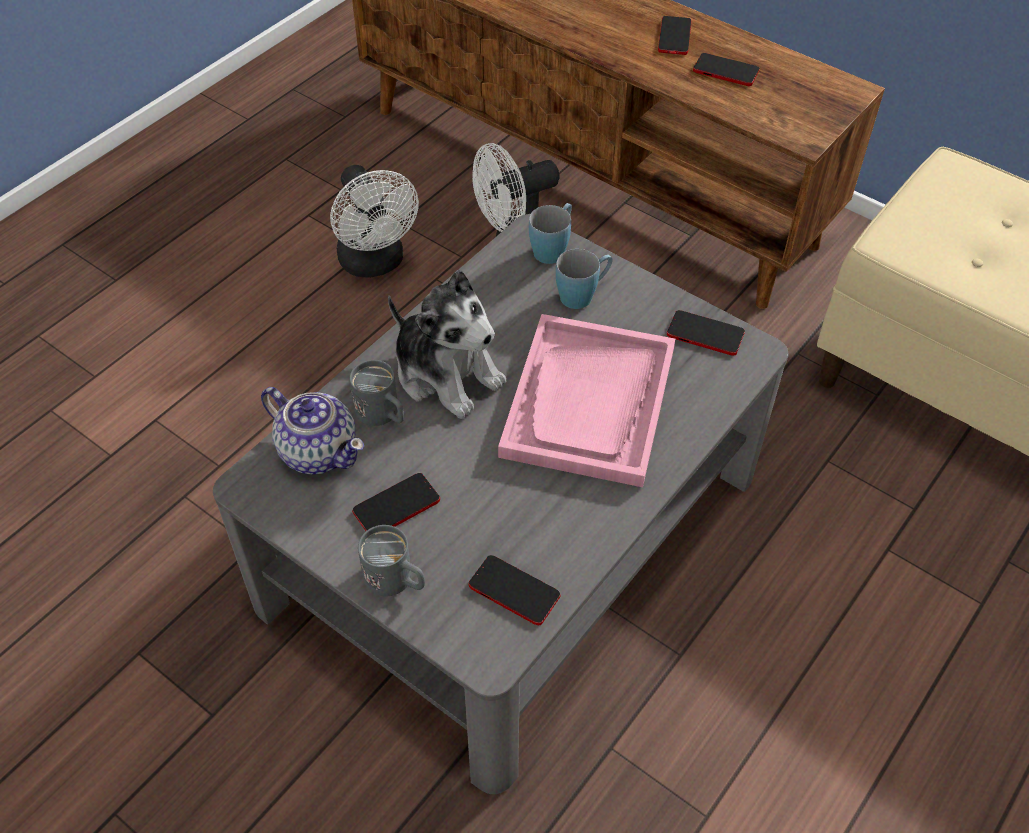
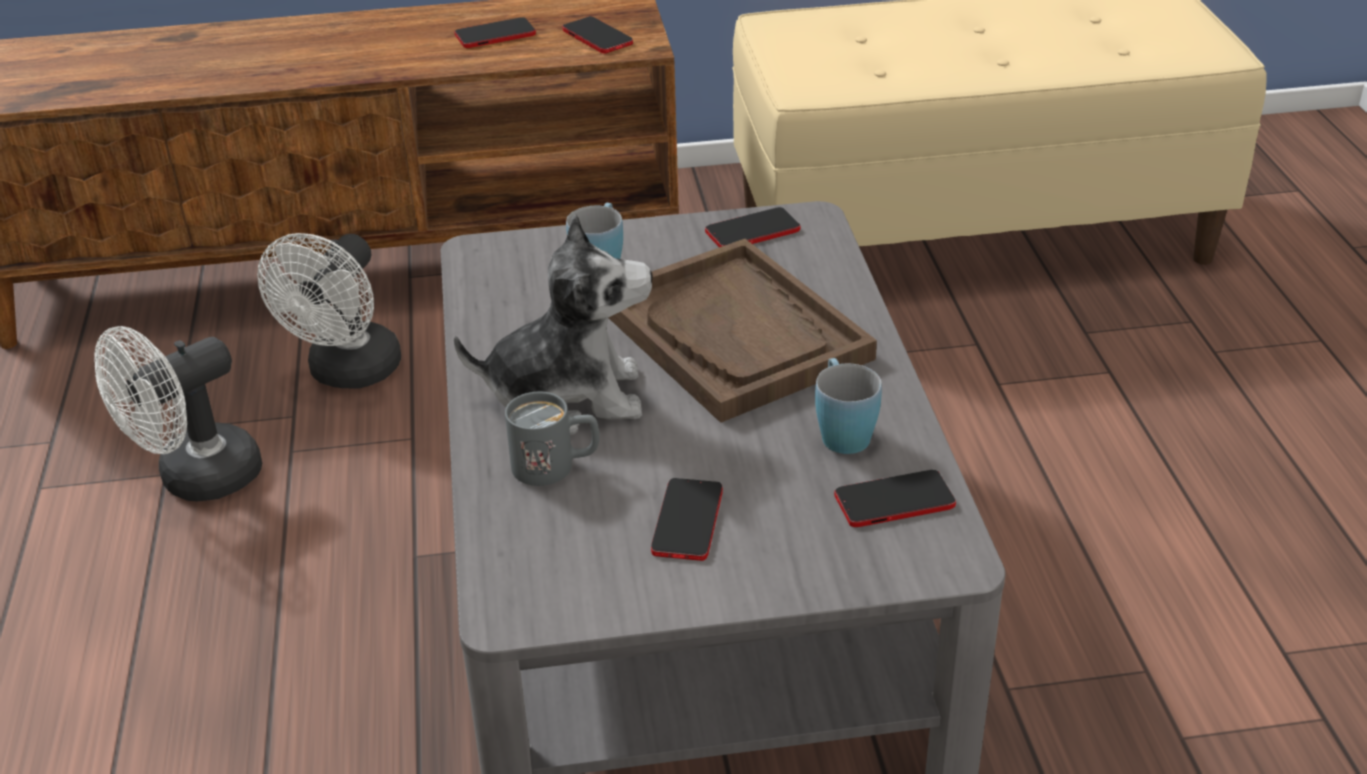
camera: 45 degrees left, 15 degrees down
(318, 450) = (535, 537): teapot -> none
(375, 263) = (196, 480): white fan -> white fan turned 120 degrees clockwise
(396, 581) = (783, 572): grey mug -> none
(553, 248) = (515, 250): blue mug -> blue mug (841, 431)
(589, 402) = (734, 334): pink tray -> brown tray
(674, 37) = (405, 33): phone -> phone (597, 37)

